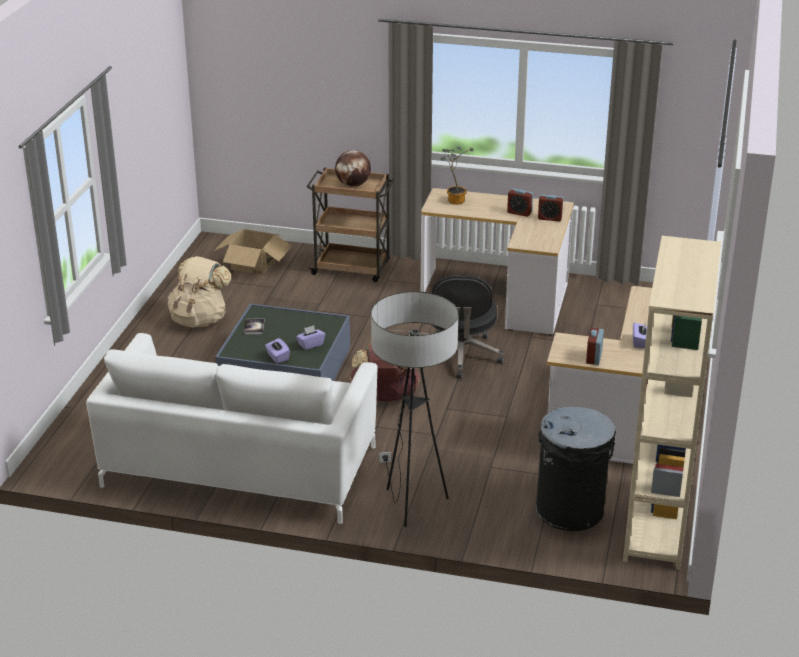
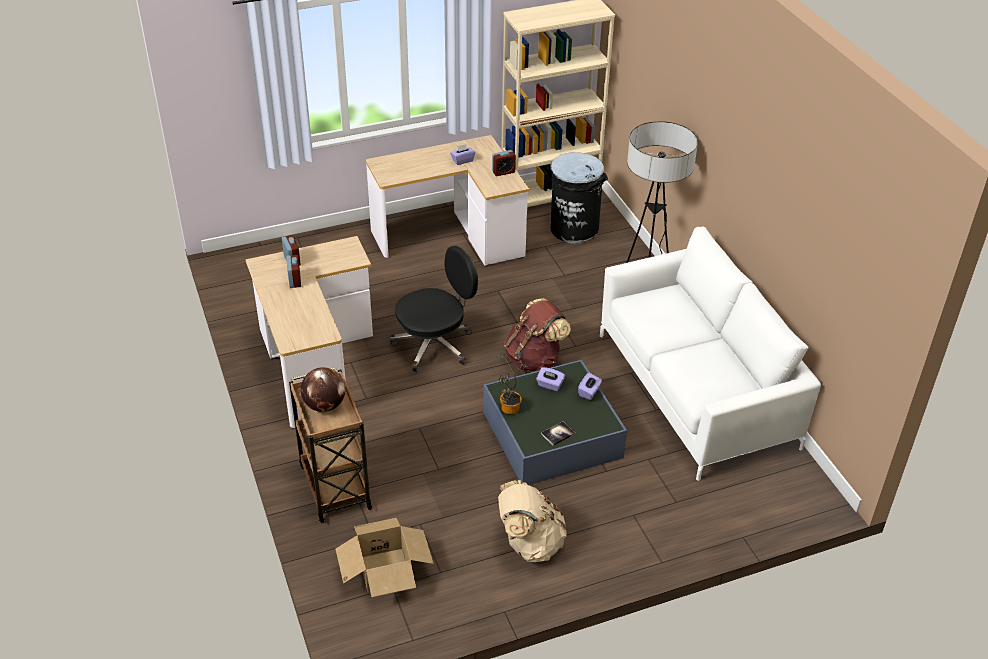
camera: 125 degrees left, 10 degrees up
(454, 200) = (298, 328): potted plant -> potted plant (509, 410)

